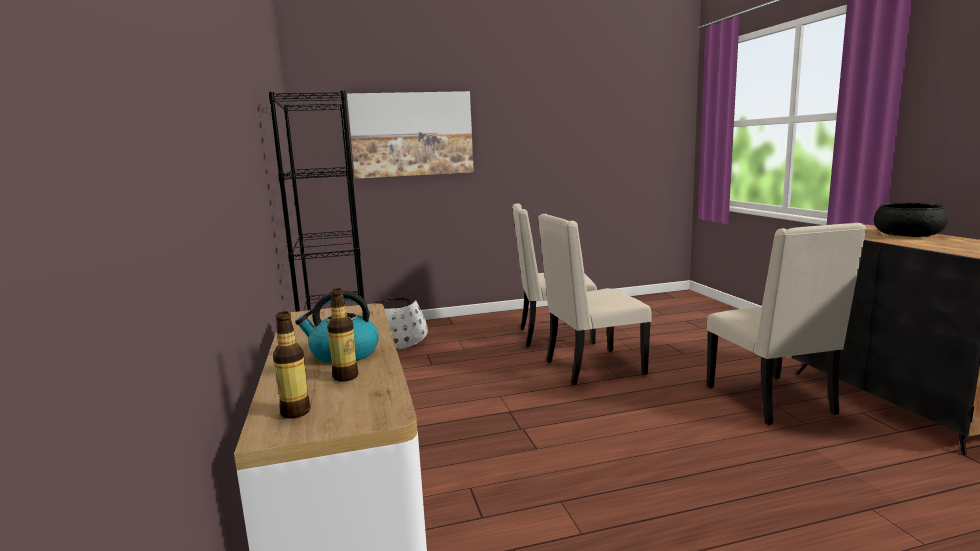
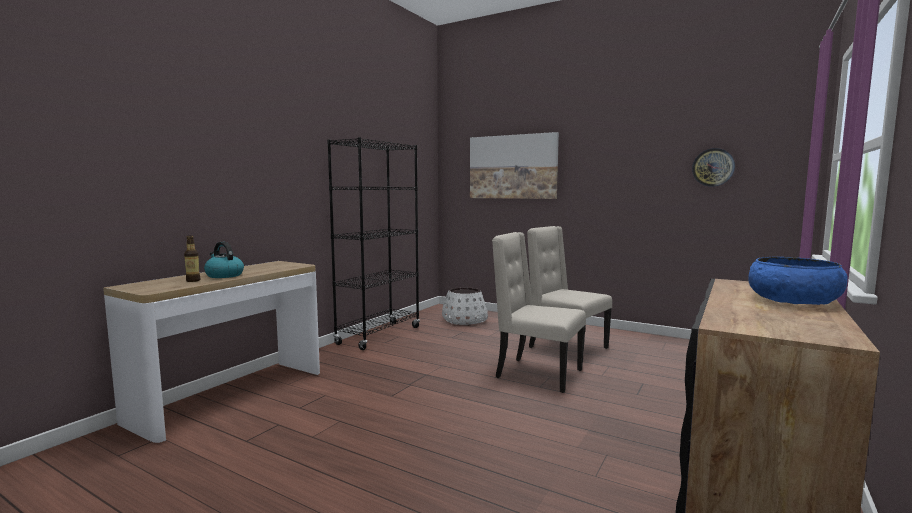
camera: 45 degrees right, 5 degrees down
(295, 412) = (146, 284): bottle -> none
(620, 132) = (713, 167): none -> wall clock
(772, 401) = (614, 451): beige chair -> none
(907, 234) = (793, 300): black bowl -> blue bowl

